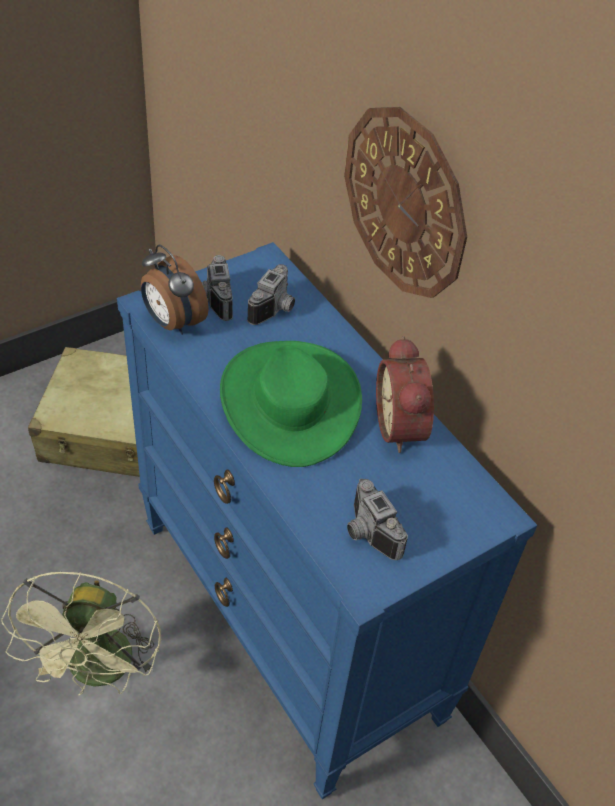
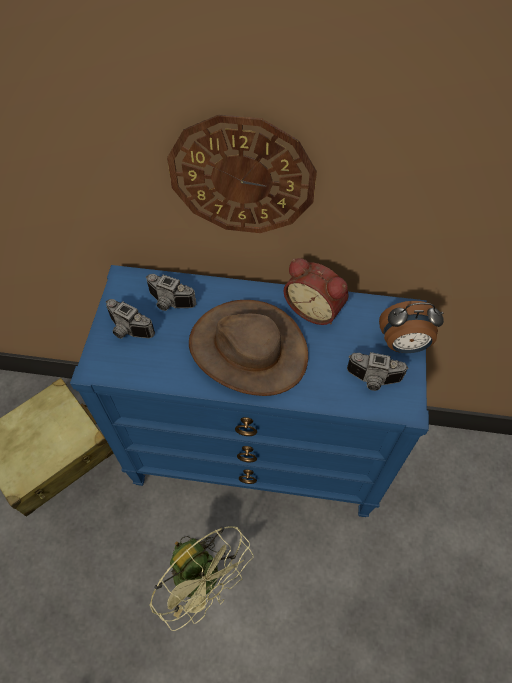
camera: 45 degrees left, 10 degrees up
(172, 322) = (125, 366): alarm clock -> alarm clock (403, 345)
(276, 309) = (169, 303): camera -> camera turned 135 degrees clockwise
(290, 402) = (248, 349): green hat -> brown hat

